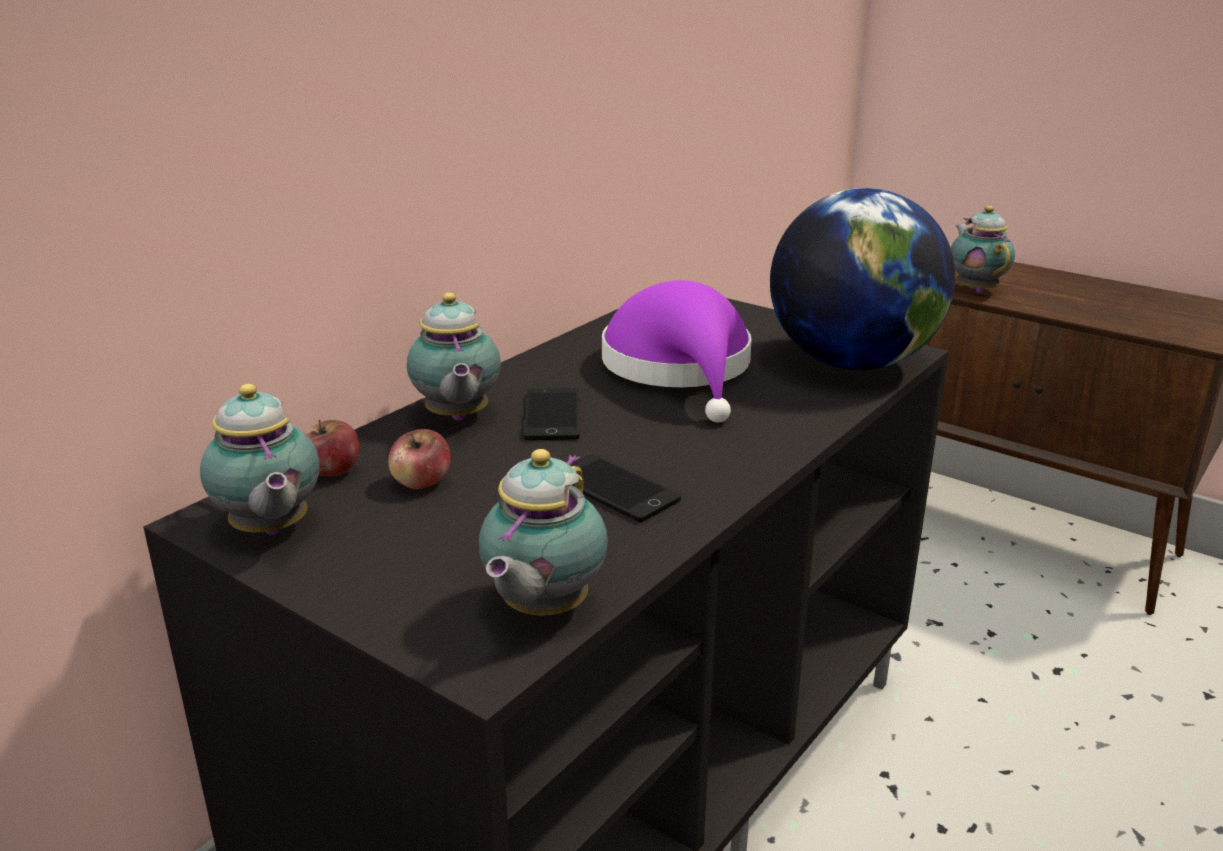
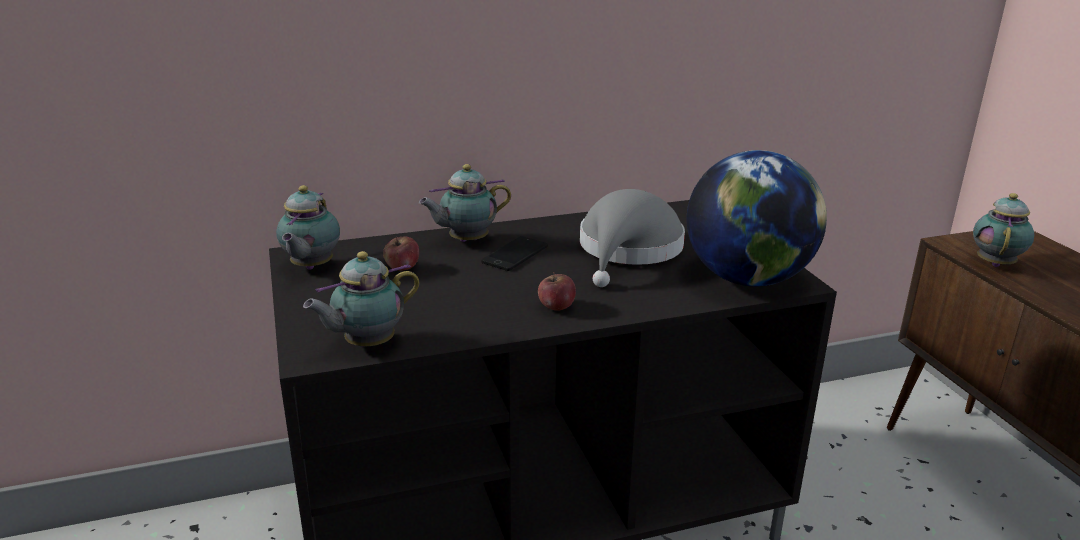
camera: 35 degrees right, 0 degrees up
(331, 471) = (372, 249): apple -> apple (556, 307)
(457, 418) = (465, 241): teapot -> teapot turned 45 degrees clockwise
(615, 489) = (486, 302): phone -> none
(680, 369) = (628, 250): purple hat -> grey hat

